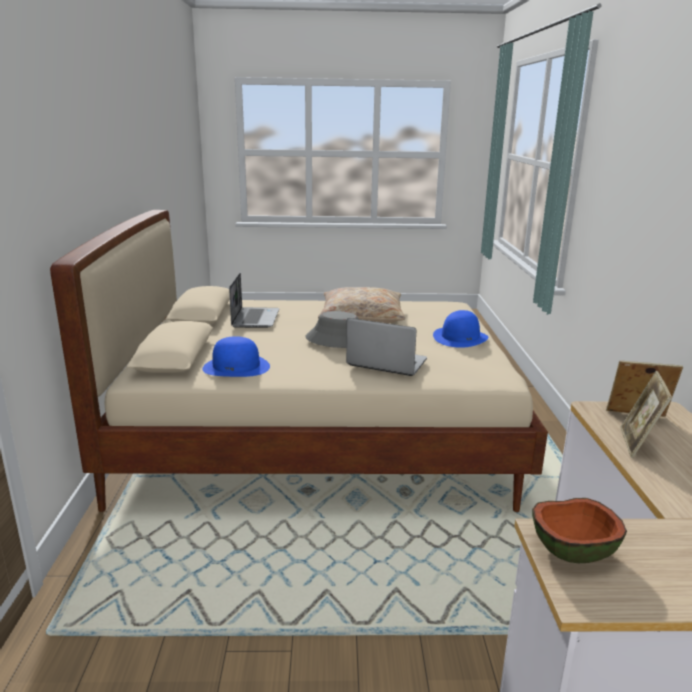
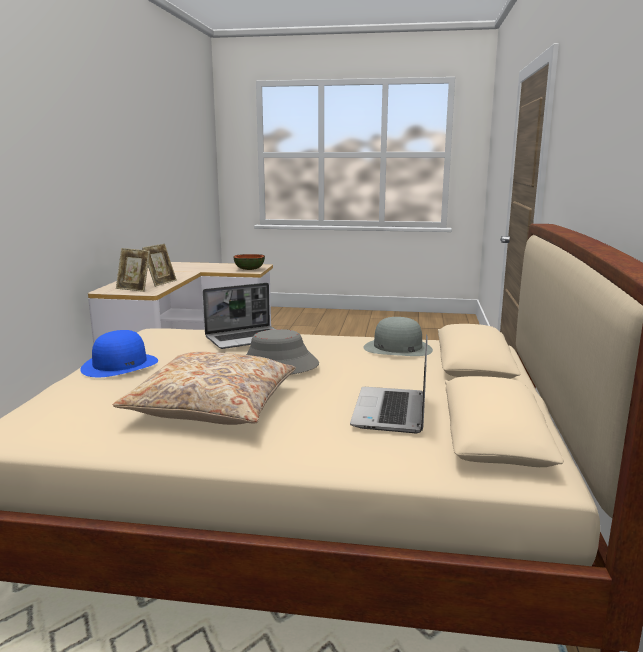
camera: 170 degrees left, 5 degrees down
(236, 367) = (397, 348): blue hat -> grey hat
(385, 363) = (247, 339): laptop -> laptop turned 60 degrees counterclockwise

